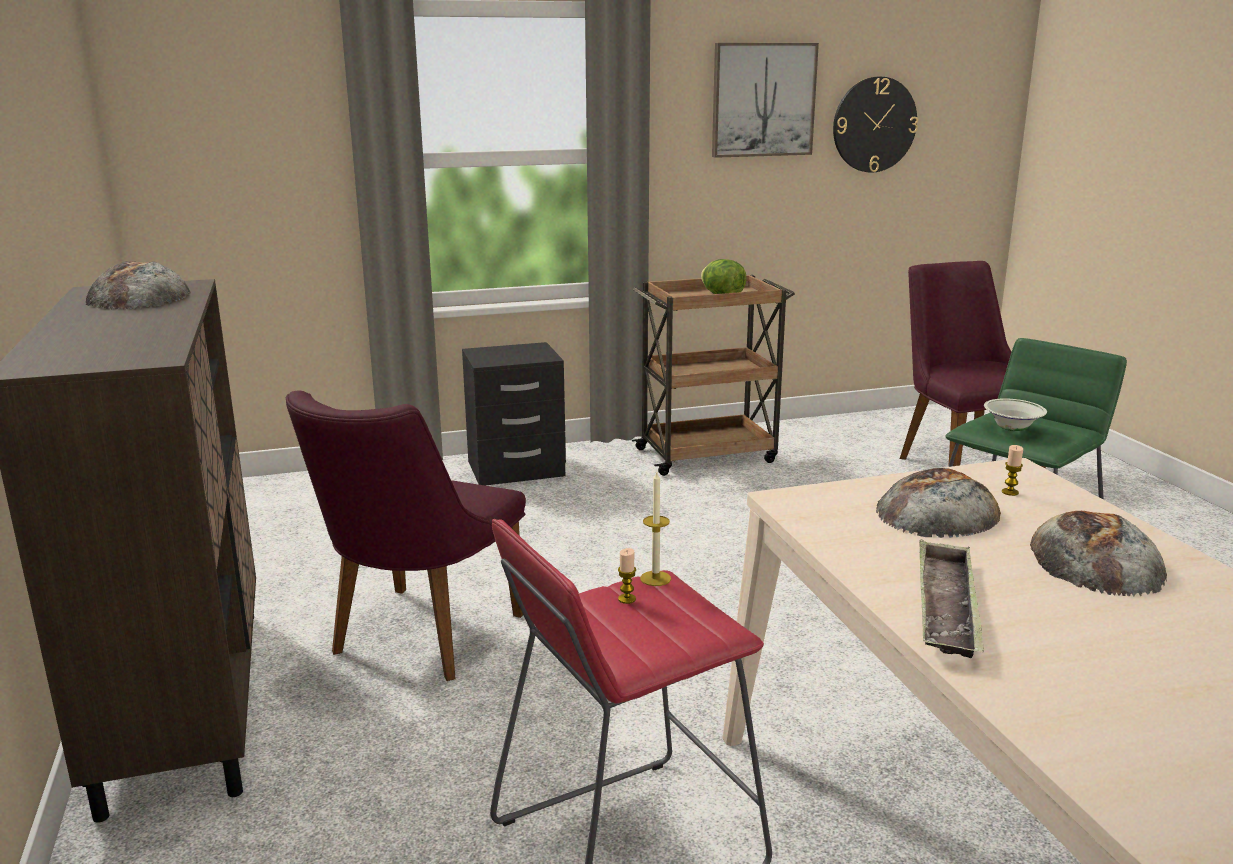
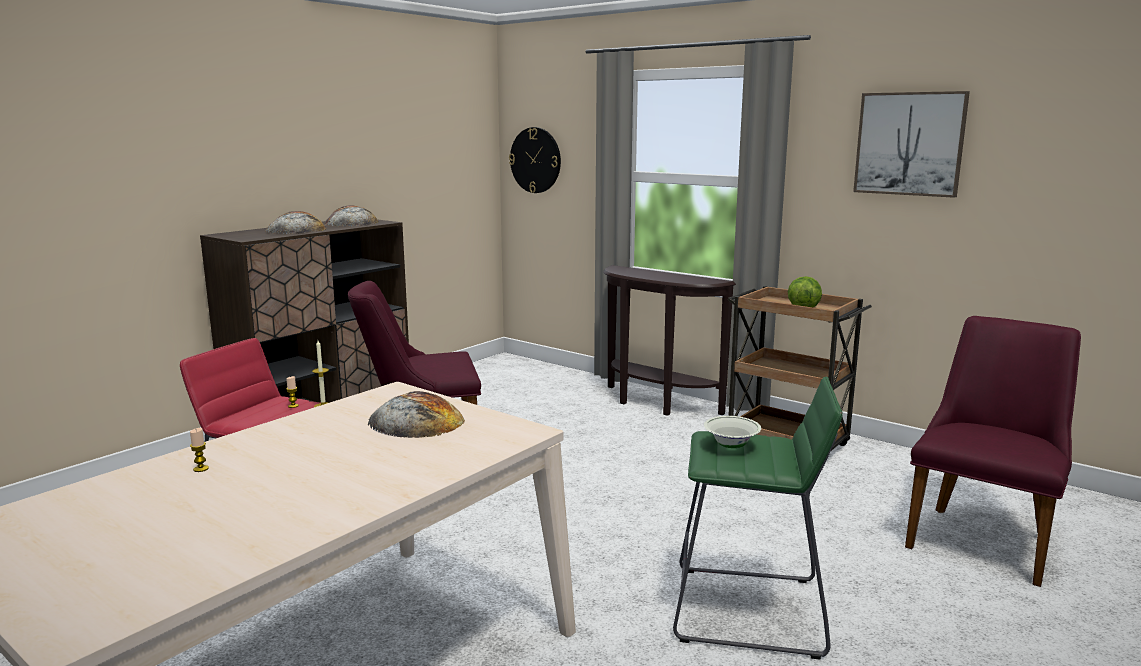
camera: 55 degrees right, 5 degrees down
(516, 469) = (655, 404): black nightstand -> brown console table
(874, 125) = (1040, 173): wall clock -> wall clock (535, 160)
(946, 607) = (264, 441): tray -> none
(1010, 492) = (477, 434): candle -> candle (201, 469)
(1095, 560) = (372, 467): bread -> bread (296, 230)

